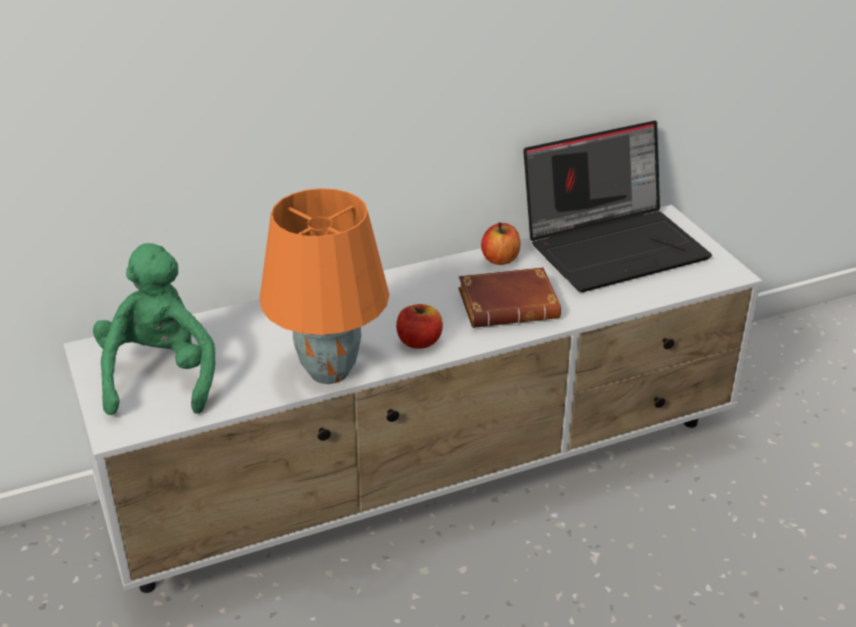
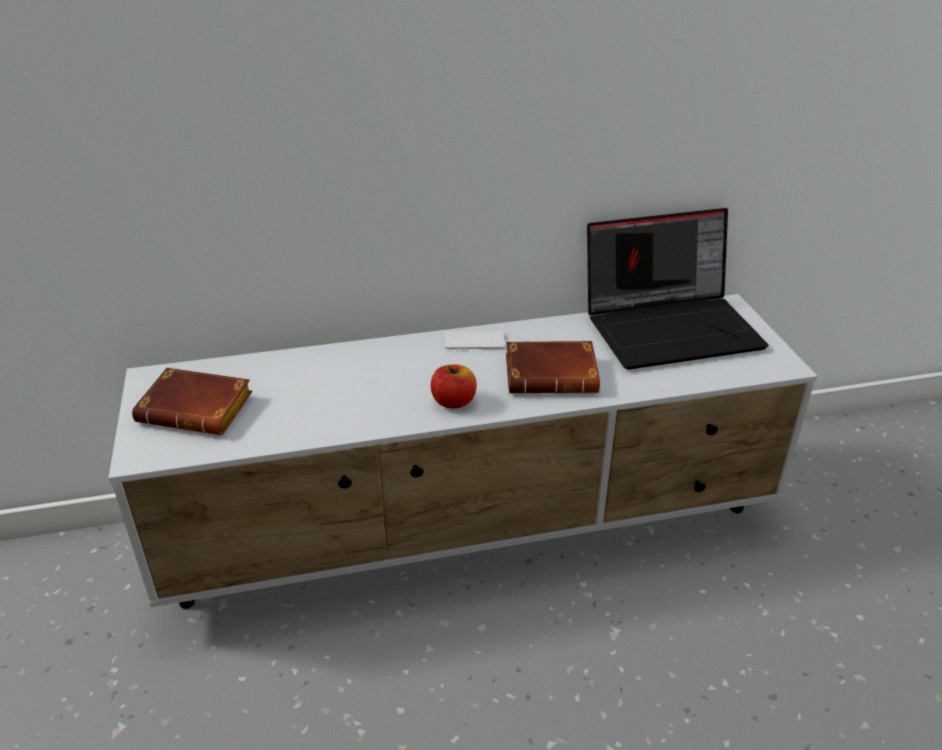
camera: 10 degrees right, 0 degrees up
(160, 376) = (199, 408): green plush toy -> brown book
(328, 372) = (356, 422): orange table lamp -> none
(422, 279) = (475, 341): none -> phone
(500, 259) = (555, 330): apple -> none

